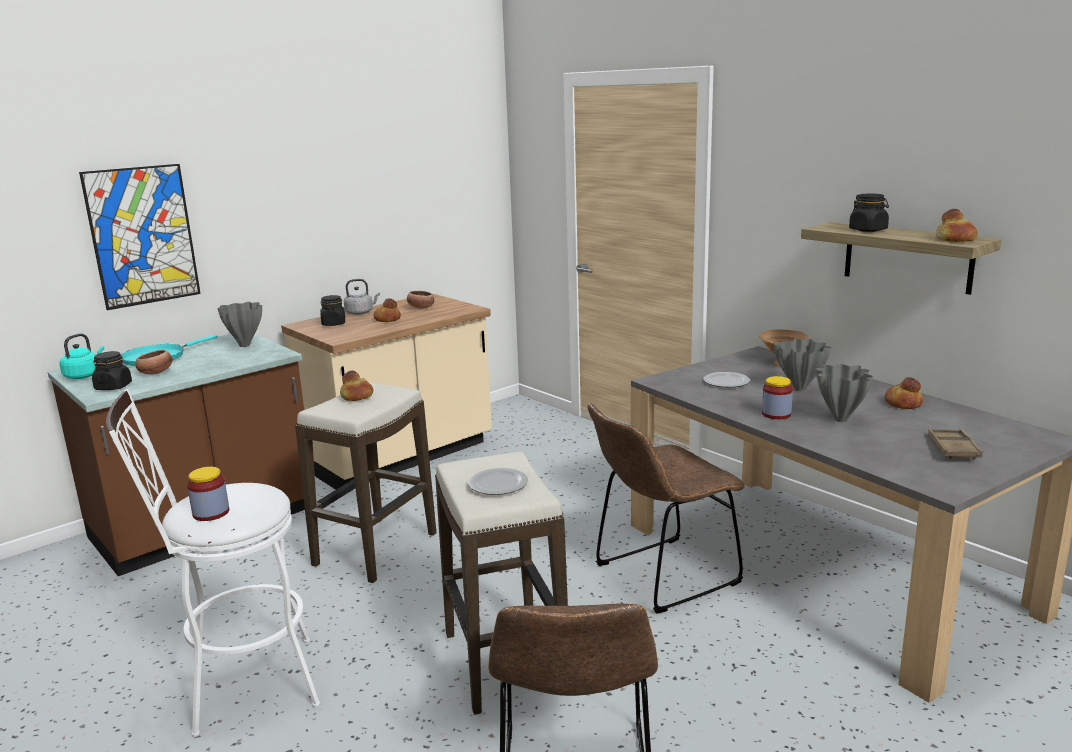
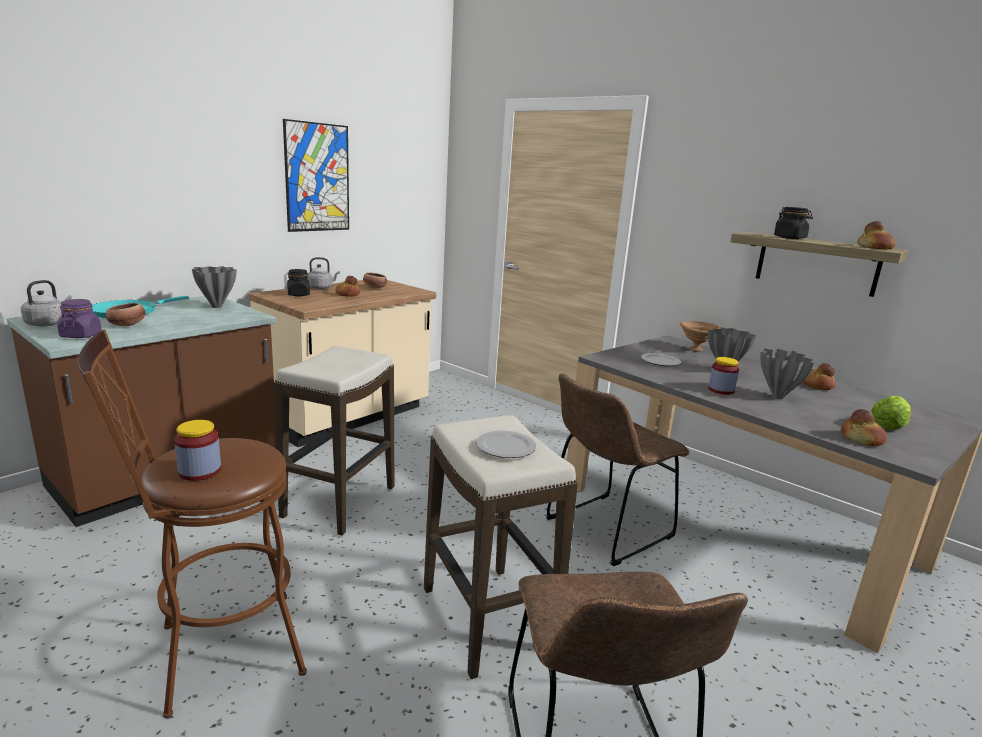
camera: 10 degrees left, 0 degrees up
(84, 375) = (48, 323): turquoise kettle -> grey kettle
(113, 387) = (81, 335): black jar -> purple jar
(142, 236) = (117, 193): picture -> picture (317, 178)
(241, 687) = (216, 652): white stool -> brown stool
(357, 396) = (333, 358): bread -> bread (862, 439)
(953, 449) = (889, 425): brown tray -> lettuce

